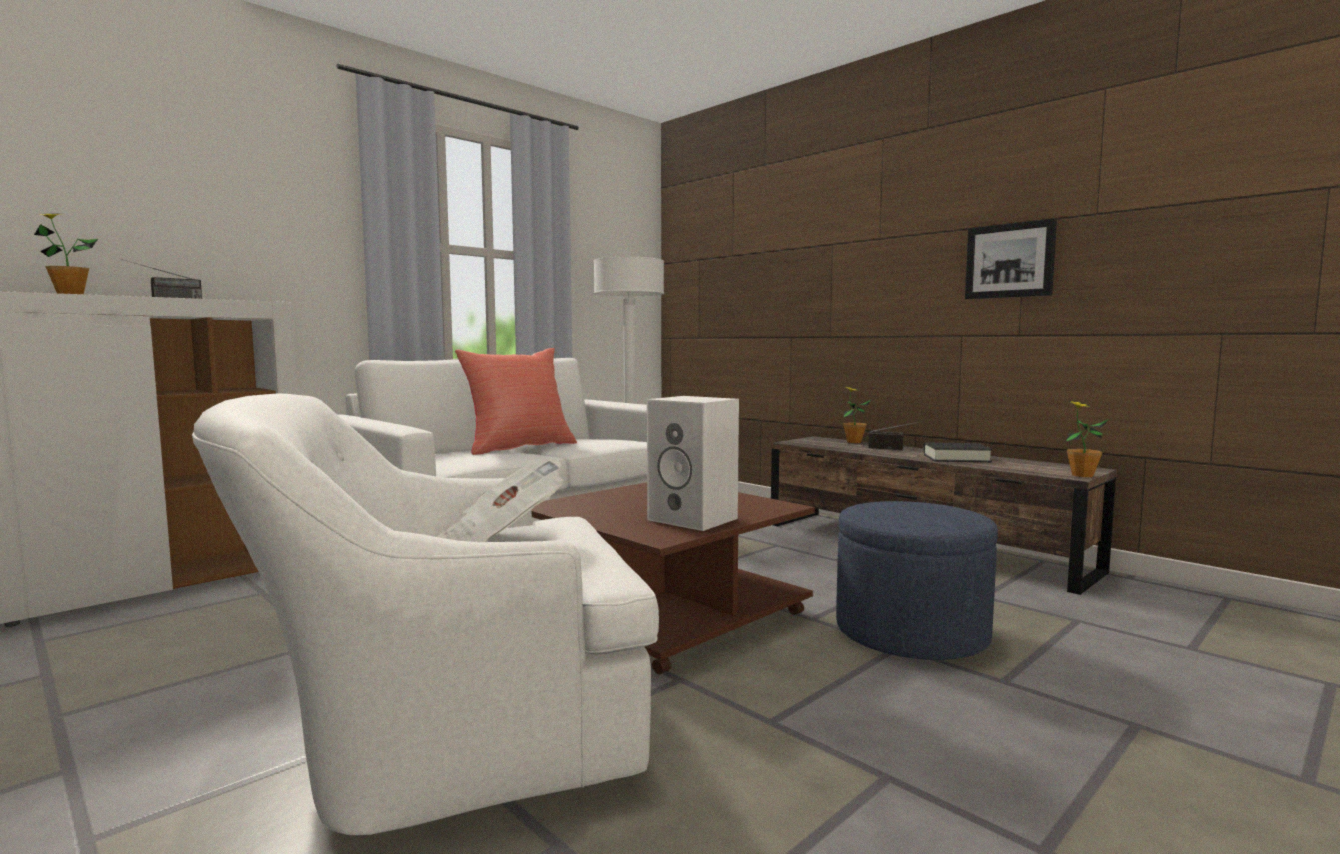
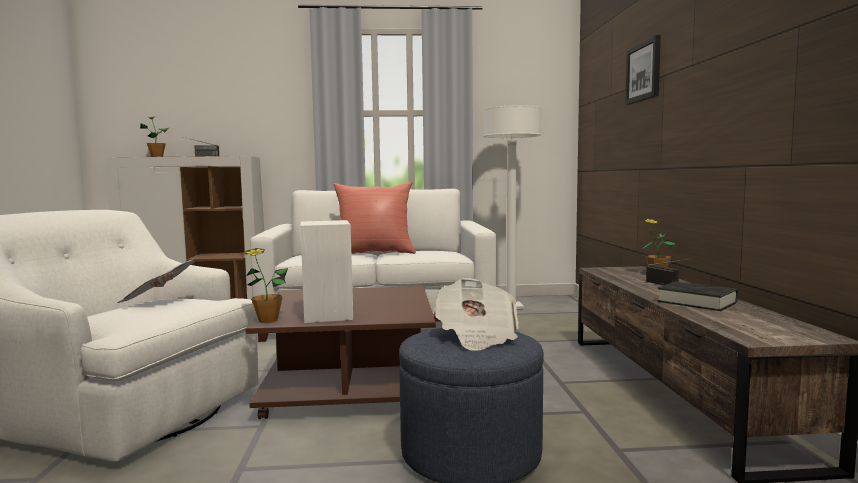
camera: 40 degrees right, 0 degrees up
(912, 509) = (476, 336): none -> newspaper
(1010, 261) = (782, 75): picture -> picture (644, 72)
(1082, 475) = (771, 340): potted plant -> potted plant (268, 320)

